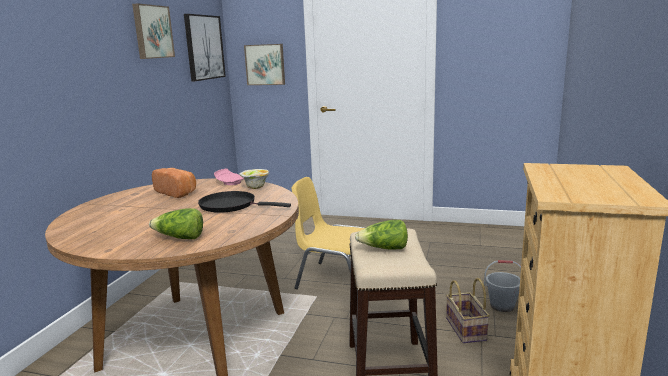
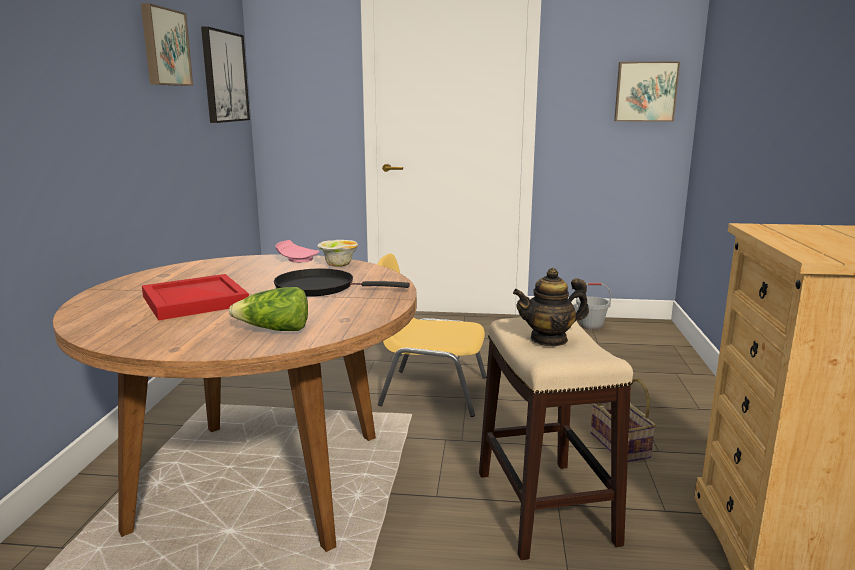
camera: 10 degrees left, 0 degrees up
(144, 214) = (197, 301): none -> red tray
(177, 192) = (228, 273): bread -> none
(265, 64) = (305, 105): picture -> picture (645, 91)
(384, 249) = (549, 339): lettuce -> teapot
(502, 306) = (652, 414): grey bucket -> grey bucket (591, 326)

